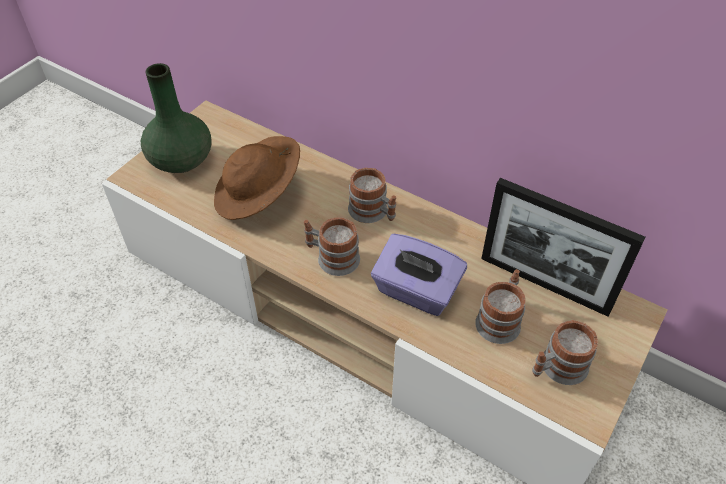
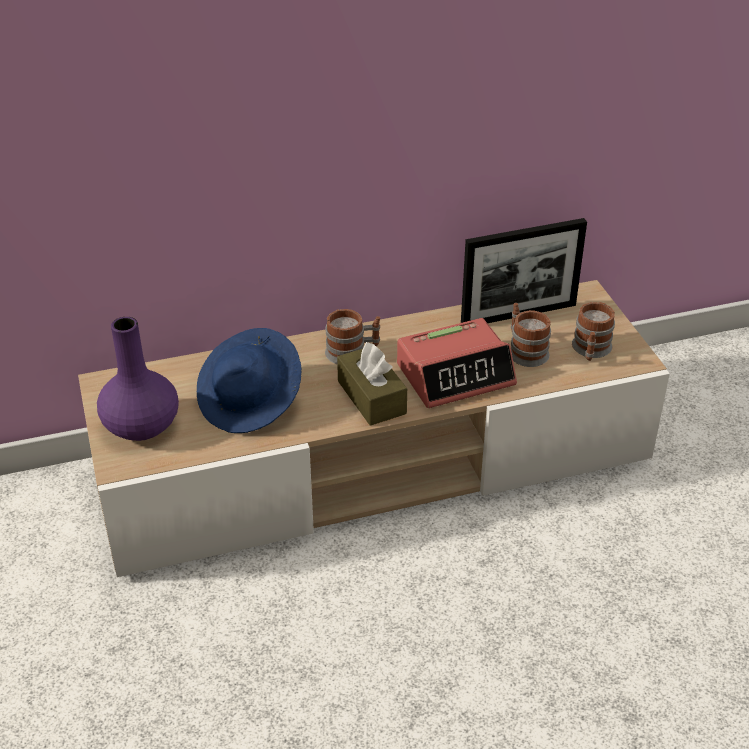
camera: 50 degrees left, 10 degrees down
(180, 160) = (140, 427): green vase -> purple vase
(259, 195) = (251, 402): brown hat -> blue hat
(332, 257) = (371, 397): mug -> brown tissue box
(416, 291) = (456, 374): purple tissue box -> alarm clock

